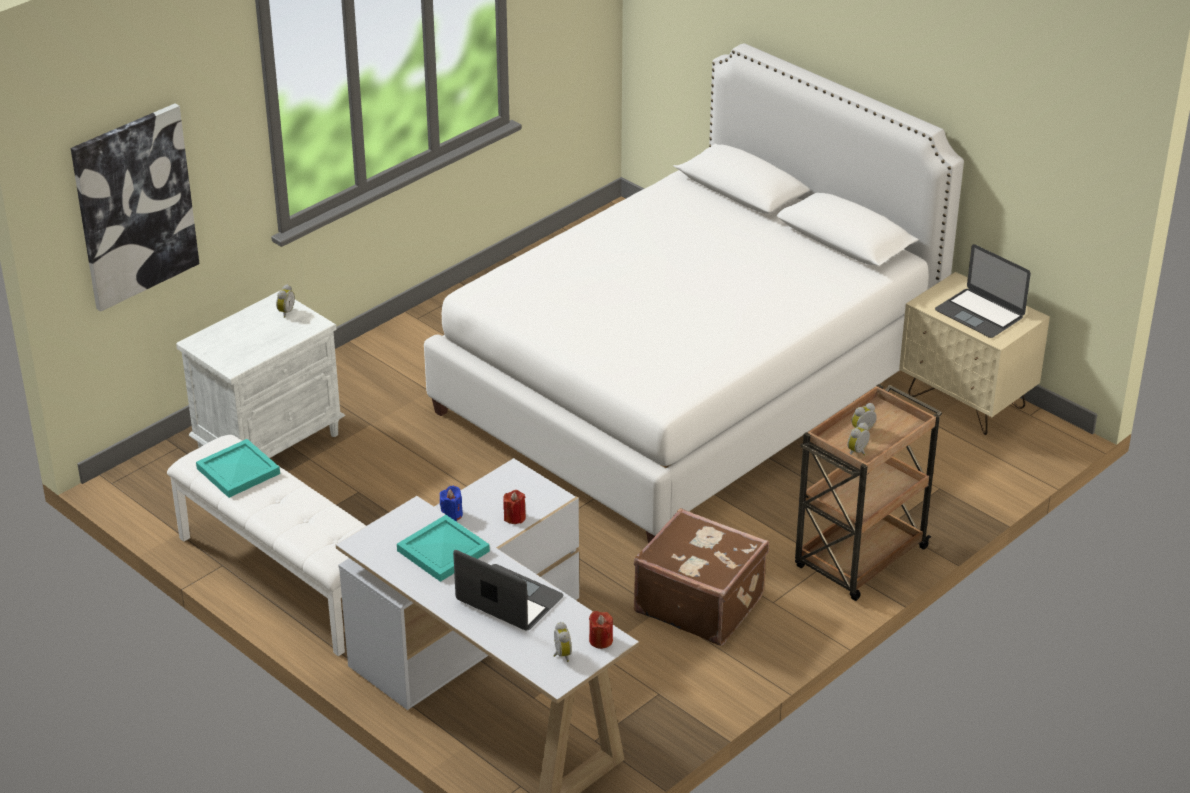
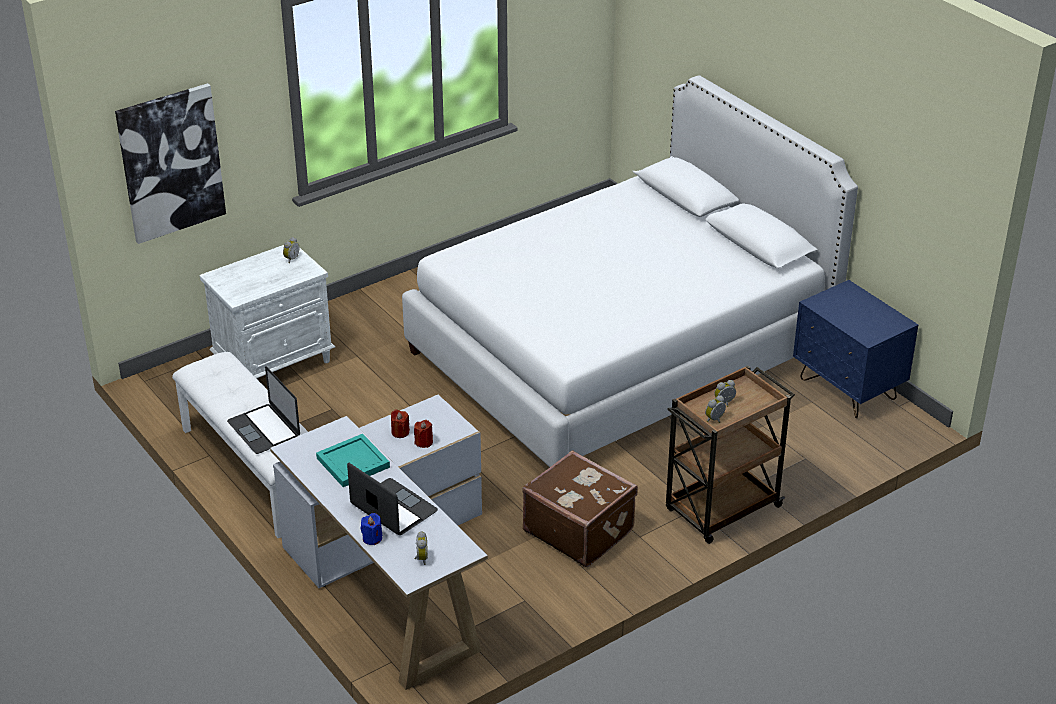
camera: 10 degrees right, 0 degrees up
(238, 470) = (225, 380): turquoise tray -> none
(451, 514) = (374, 434): blue candle -> blue candle (372, 538)
(601, 640) = (456, 550): red candle -> red candle (400, 432)
(966, 402) = (848, 389): beige nightstand -> blue nightstand
(979, 313) = (859, 316): laptop -> laptop (264, 429)

